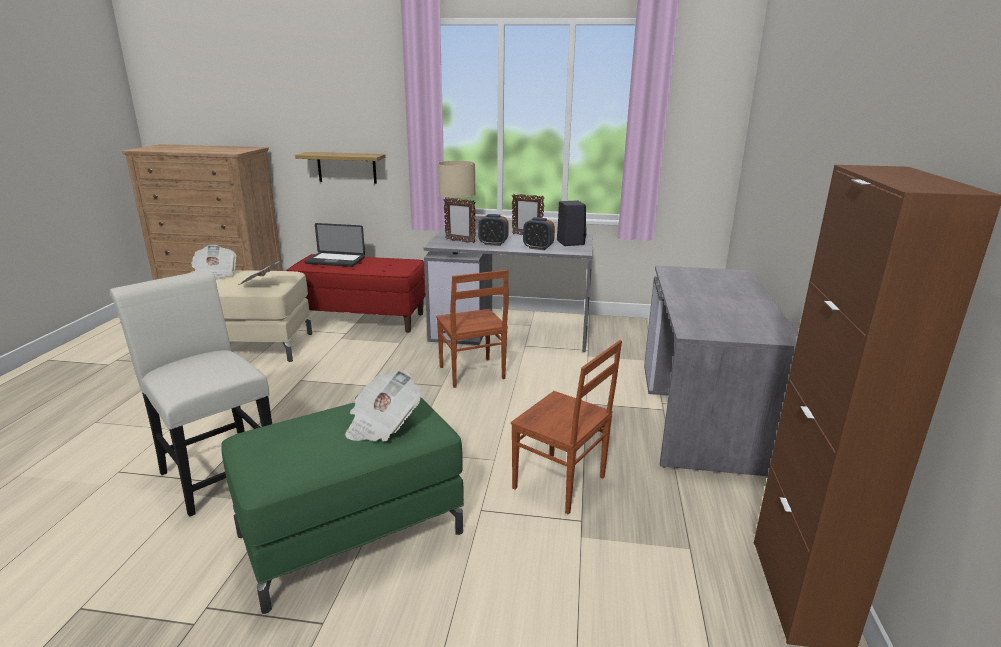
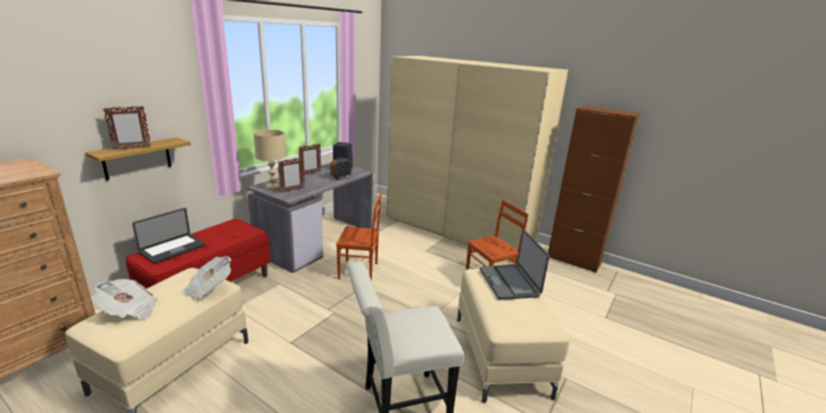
camera: 65 degrees left, 0 degrees up
(331, 154) = (132, 148): none -> picture frame
(350, 534) = (501, 355): green ottoman -> beige ottoman
(382, 424) = (509, 282): newspaper -> laptop
(493, 244) = (314, 184): alarm clock -> none
(703, 414) = (458, 230): grey desk -> beige wardrobe

